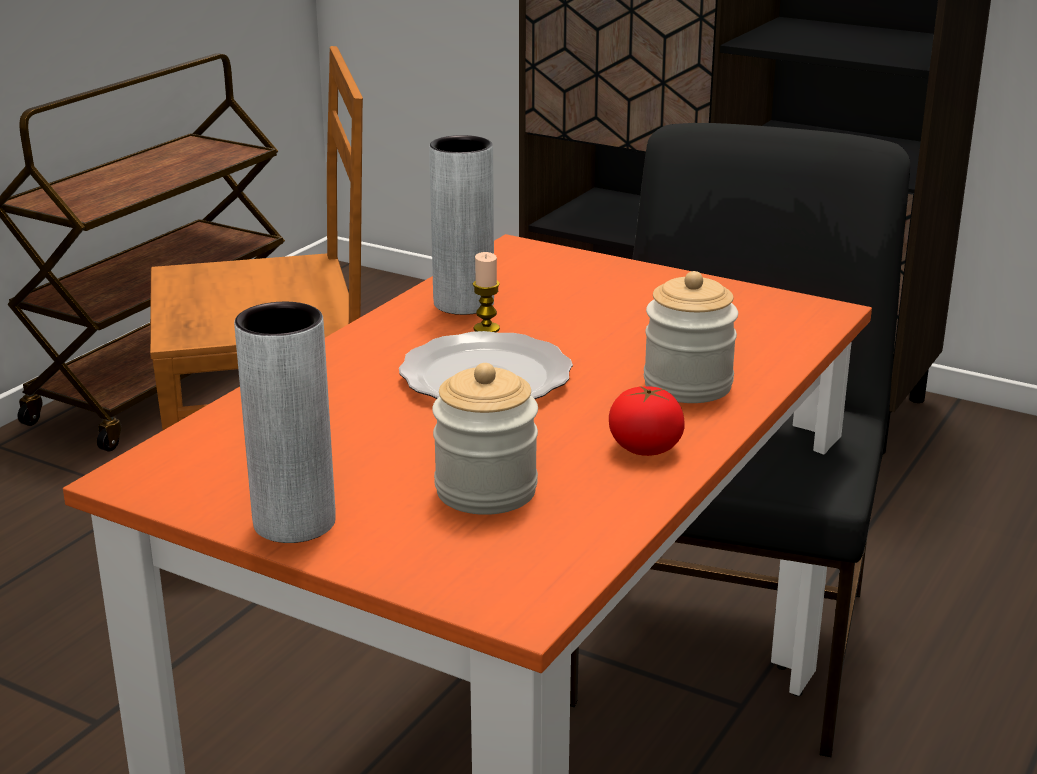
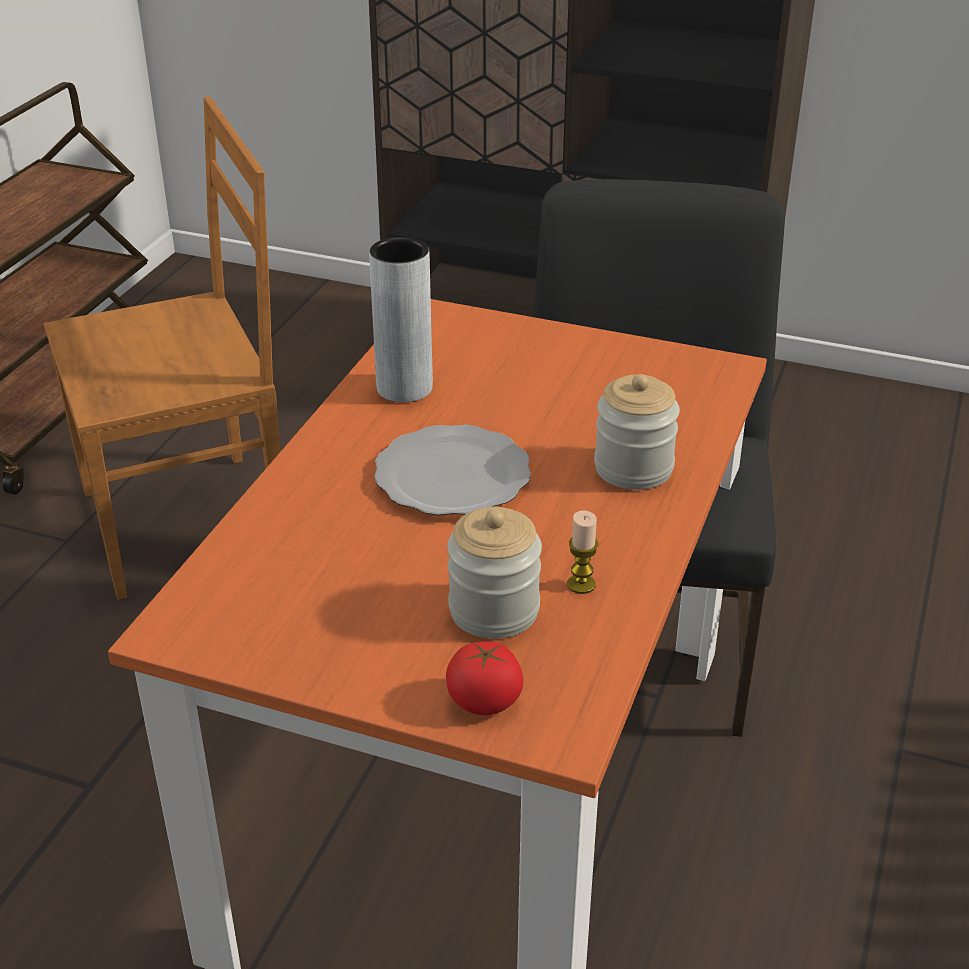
camera: 10 degrees left, 10 degrees up
(294, 522) = (336, 667): grey vase -> none
(486, 329) = (435, 417): candle -> candle (581, 584)
(645, 448) = (617, 546): tomato -> tomato (484, 701)

